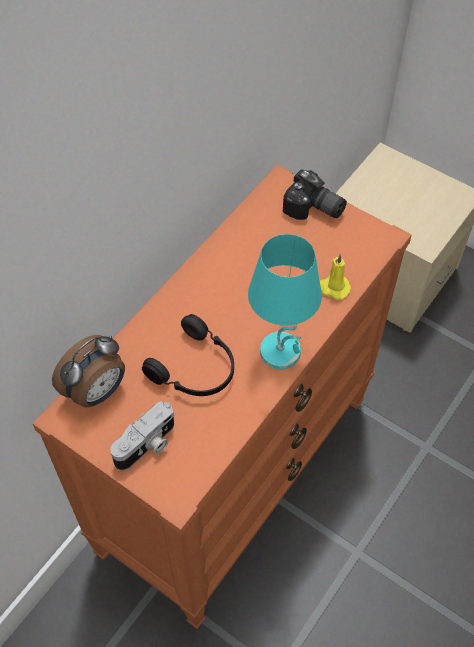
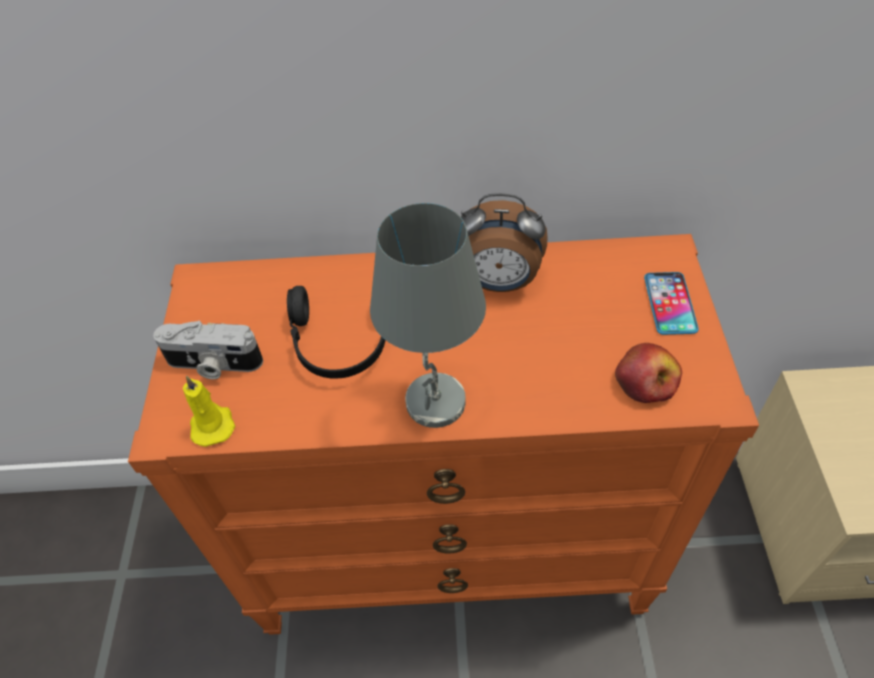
camera: 55 degrees right, 5 degrees down
(97, 392) = (247, 285): alarm clock -> alarm clock (499, 283)
(281, 352) = (436, 403): turquoise table lamp -> grey table lamp
(313, 209) = (670, 304): camera -> phone
(333, 288) = (579, 395): yellow candle -> yellow candle (212, 424)
(350, 256) = (646, 381): none -> apple

